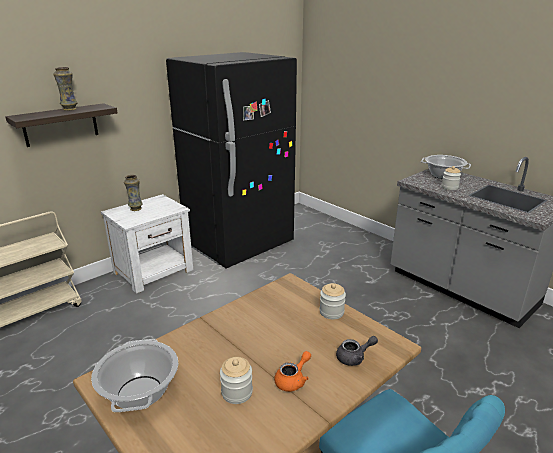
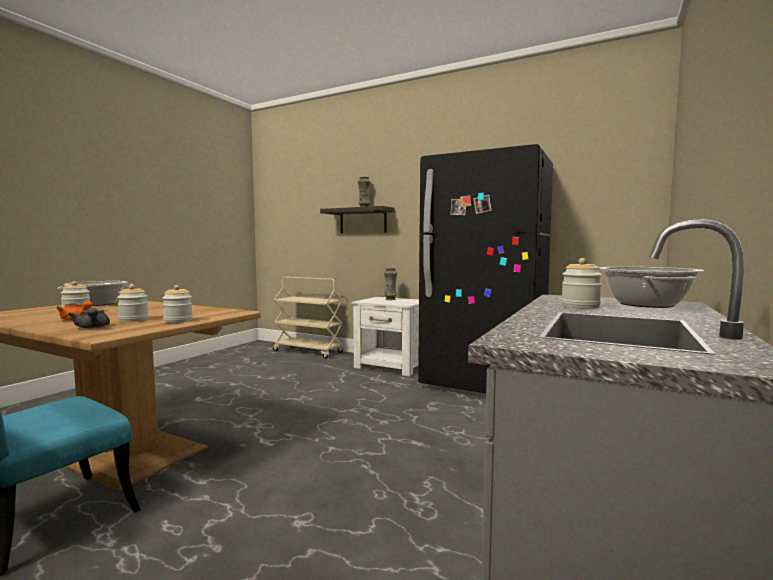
camera: 70 degrees right, 20 degrees down
(314, 339) = (134, 319): none -> jar

